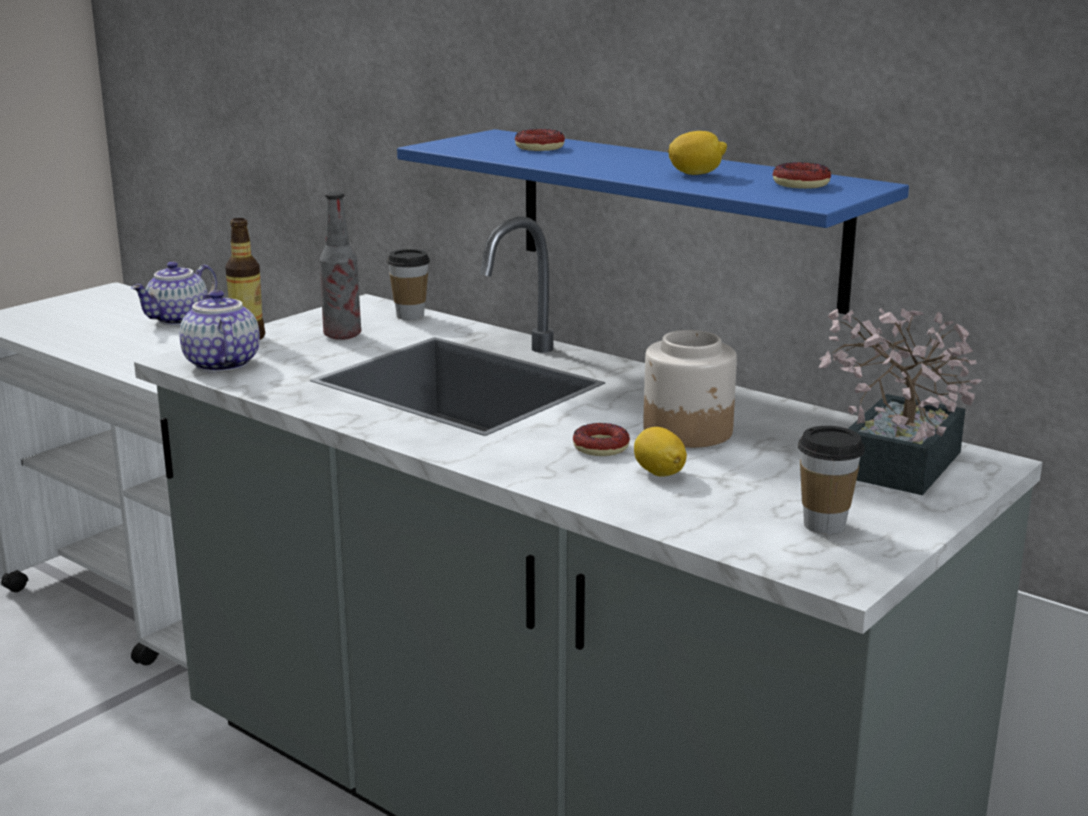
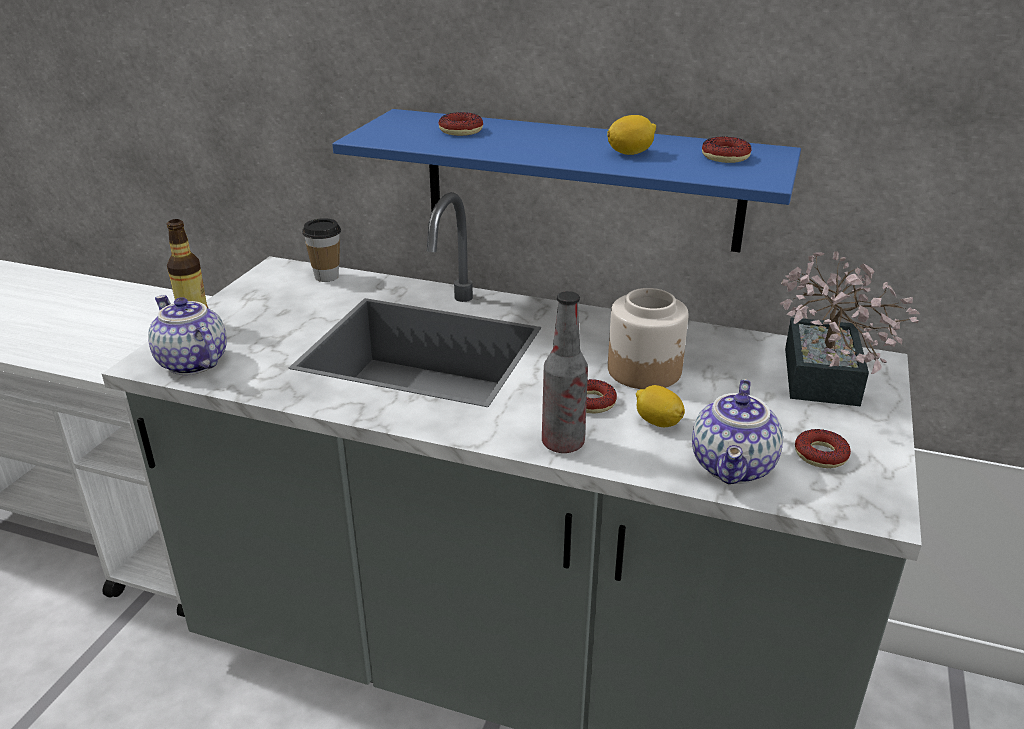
camera: 20 degrees left, 10 degrees up
(179, 320) = (80, 295): teapot -> teapot (734, 467)
(342, 335) = (282, 309): bottle -> bottle (563, 443)
(824, 525) = (820, 454): cup -> donut

